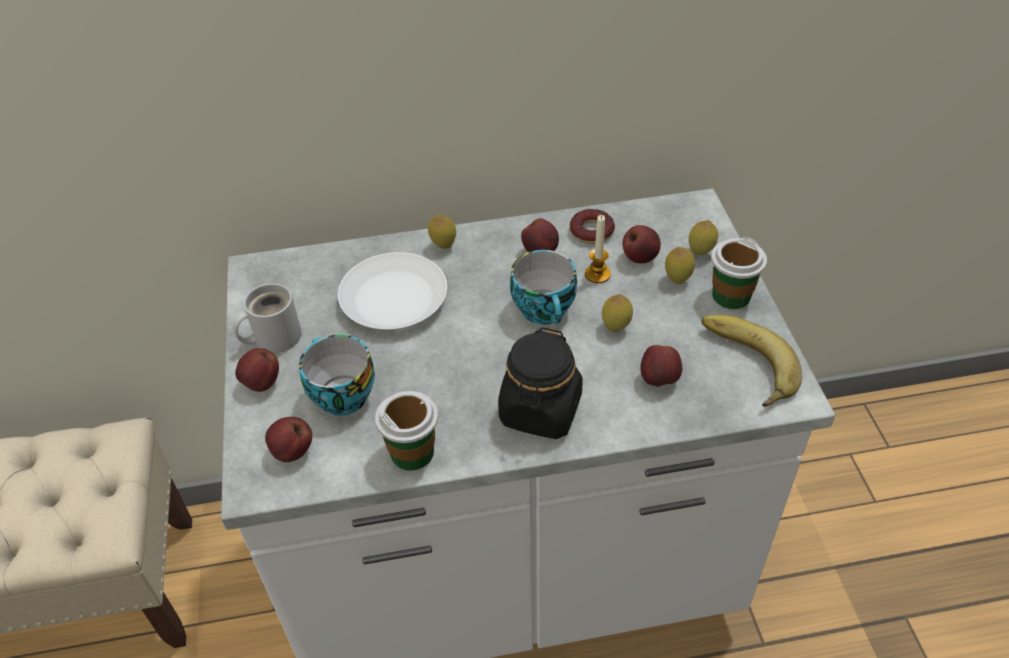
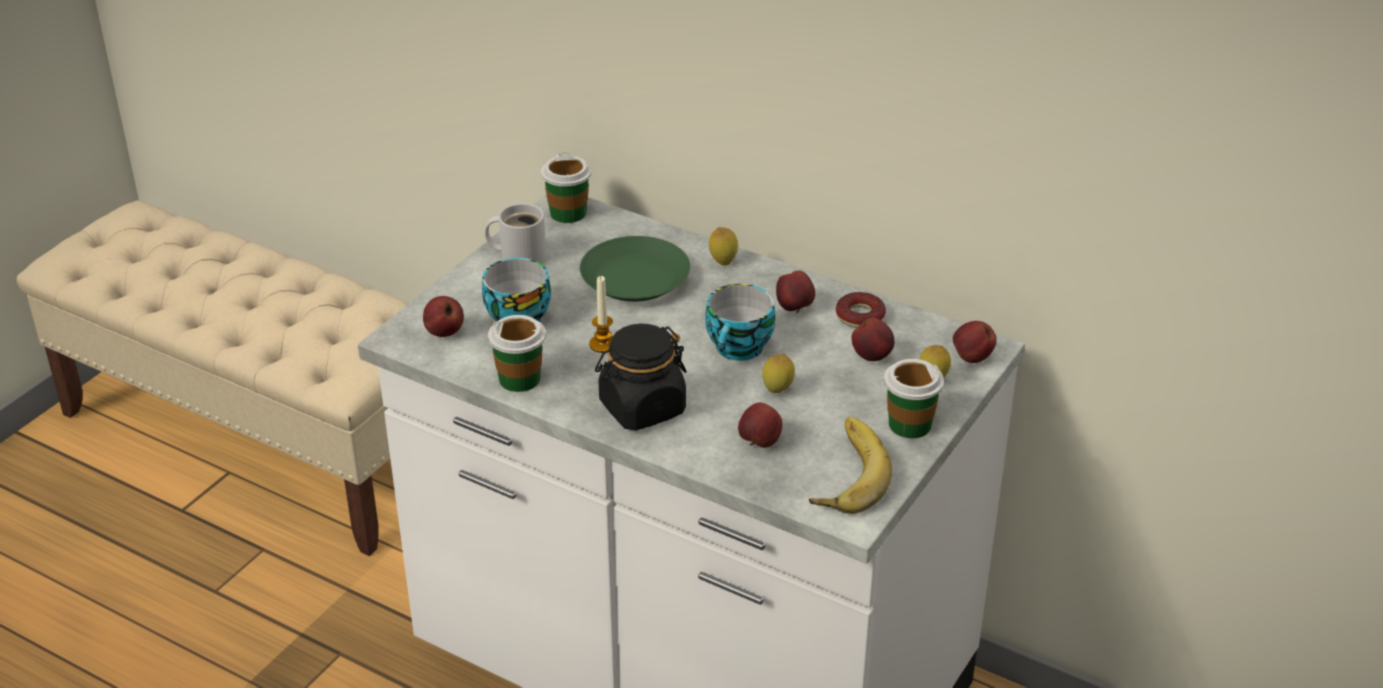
camera: 40 degrees right, 10 degrees down
(261, 384) = (475, 281): apple -> apple (971, 358)
(269, 274) = (568, 213): none -> cup
(394, 299) = (636, 278): white plate -> green plate
(597, 274) = (818, 348): candle -> candle (603, 344)
(677, 279) = (881, 388): lemon -> none

